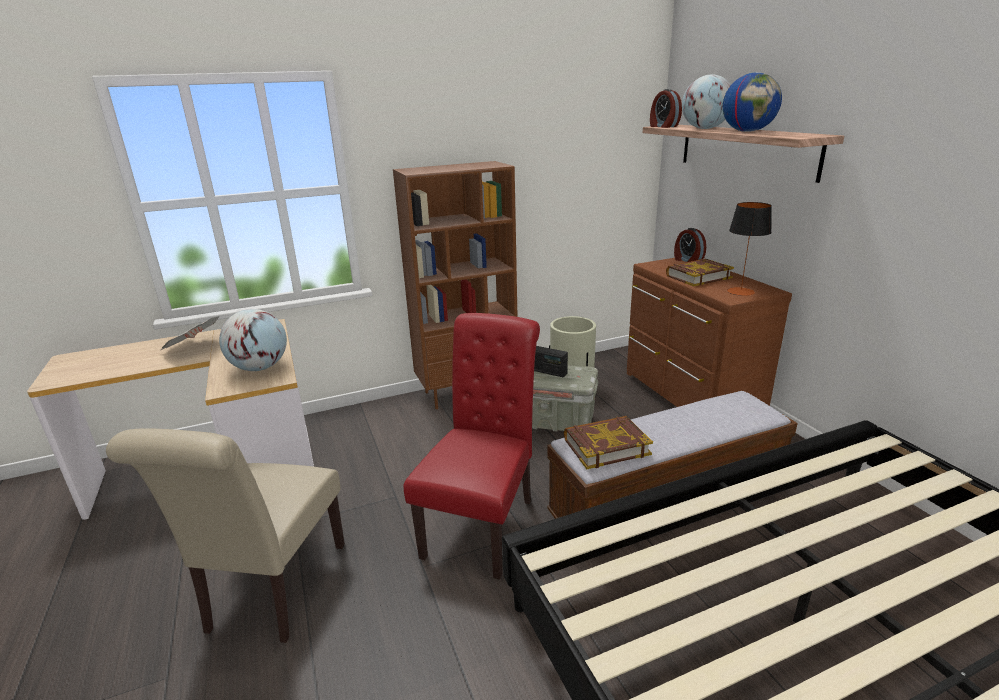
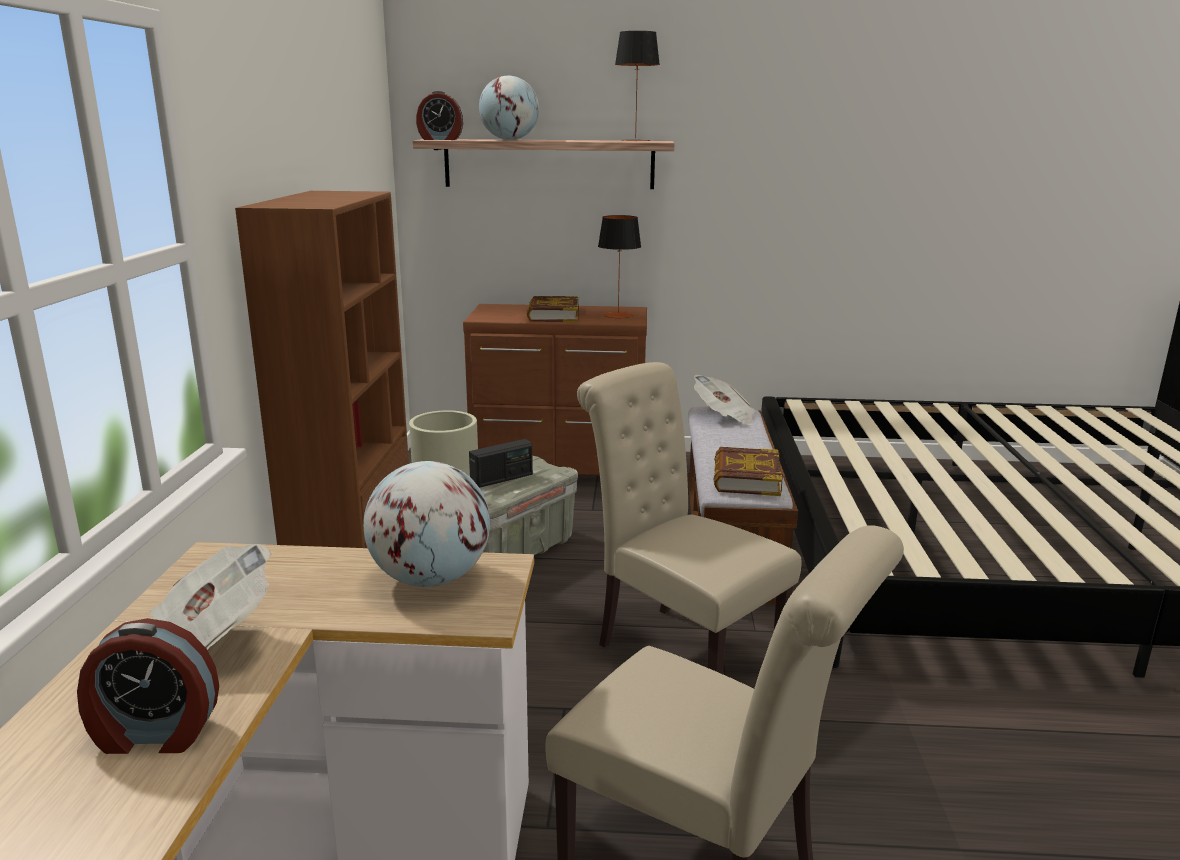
camera: 65 degrees left, 5 degrees down
(483, 522) = (678, 650): red chair -> beige chair
(687, 261) = (497, 307): alarm clock -> alarm clock (155, 735)
(733, 407) = (724, 417): none -> newspaper
(747, 131) = (576, 140): globe -> none
(797, 134) = (635, 140): none -> table lamp

